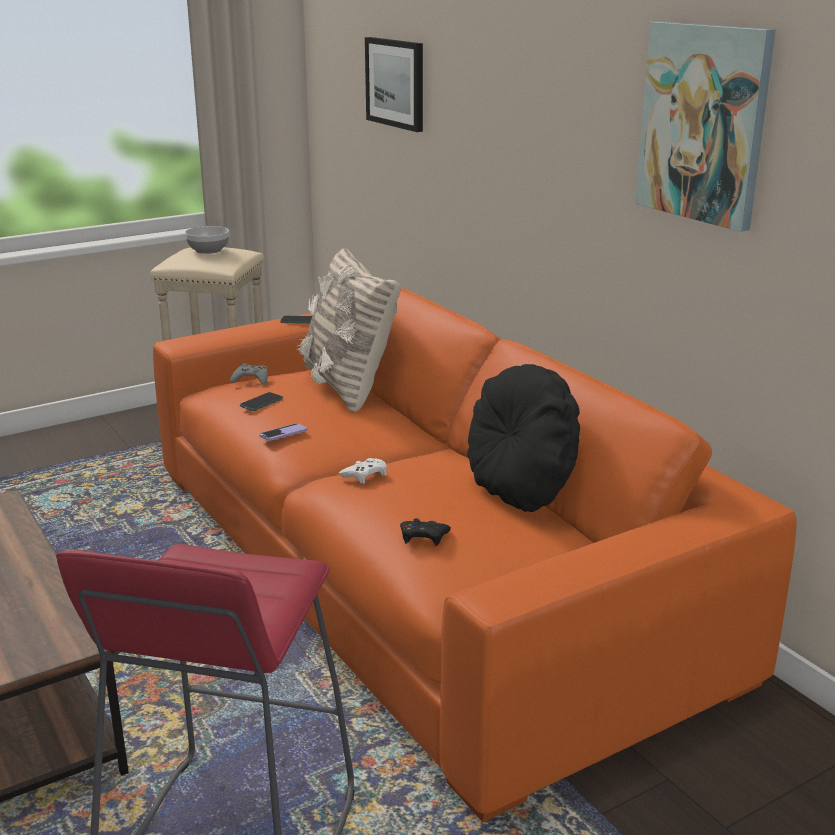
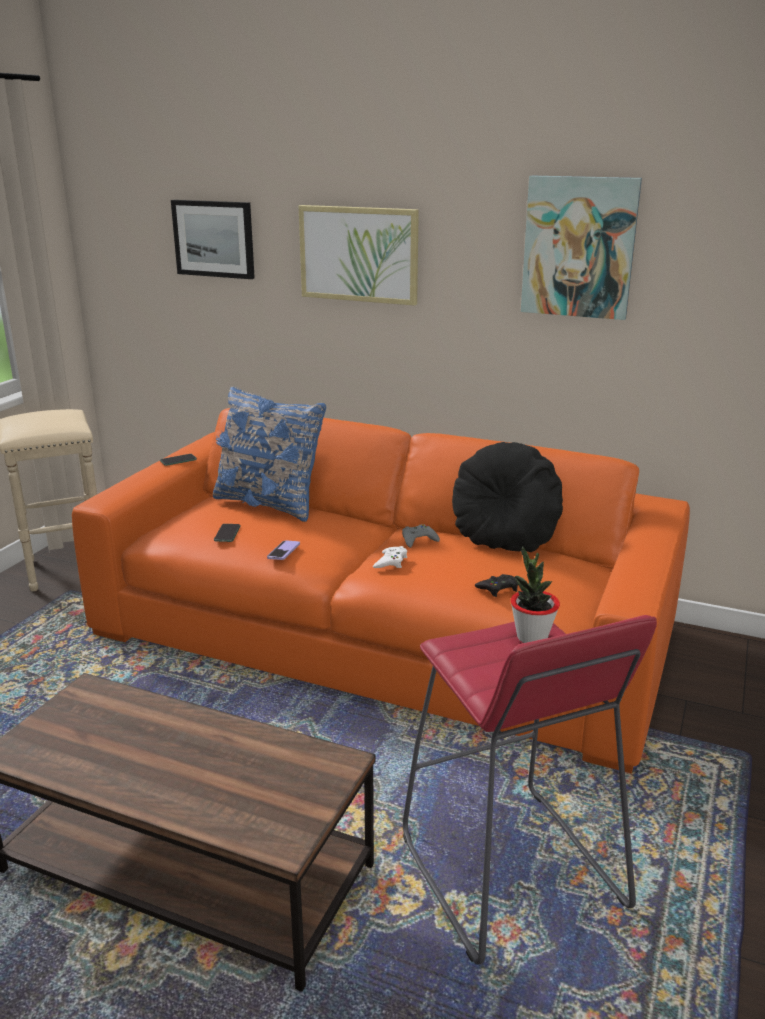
camera: 35 degrees left, 0 degrees up
(209, 250) = (43, 415): bowl -> none
(251, 379) = (185, 518): grey game controller -> grey game controller (418, 540)
(263, 577) = (531, 637): none -> potted plant
(346, 386) = (268, 505): beige pillow -> blue pillow
(503, 112) = (359, 254): none -> picture

